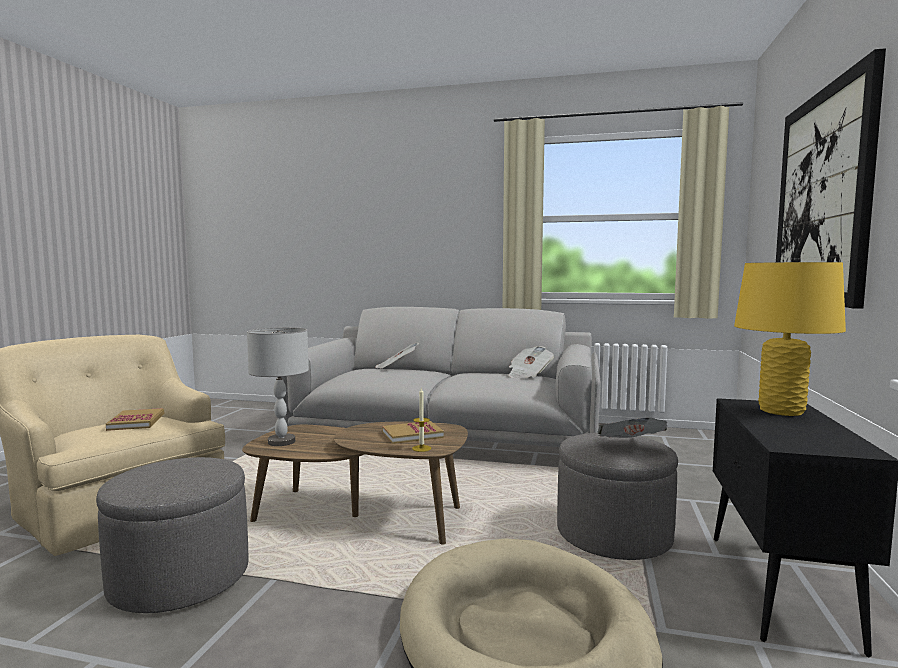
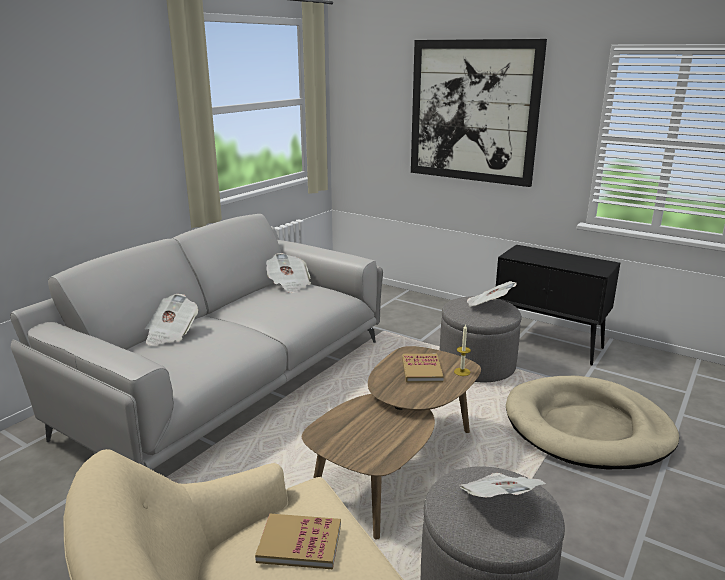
camera: 70 degrees left, 15 degrees up
(177, 476) = (498, 502): none -> newspaper
(282, 442) = (367, 447): grey table lamp -> none
(781, 411) = (534, 254): yellow table lamp -> none

